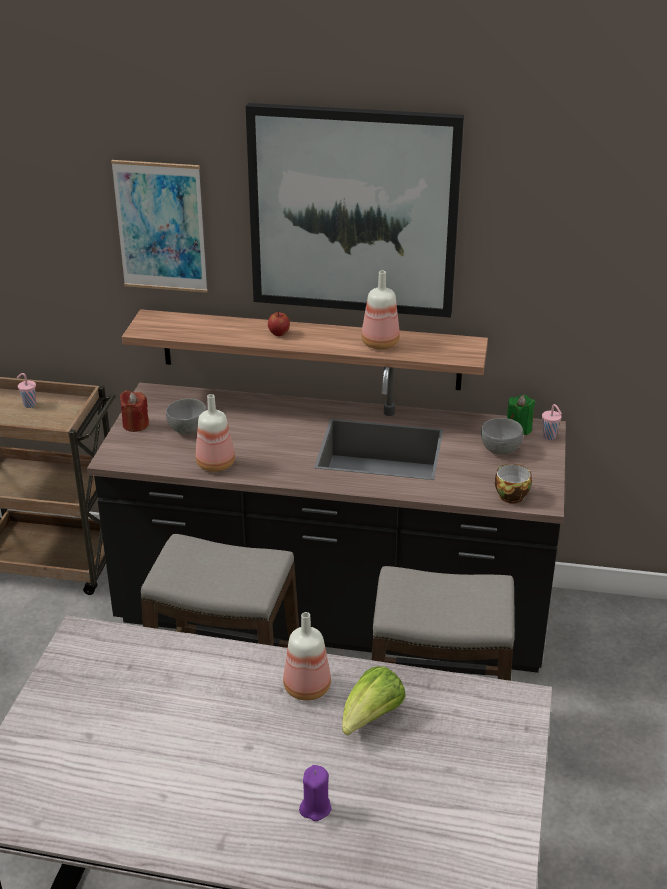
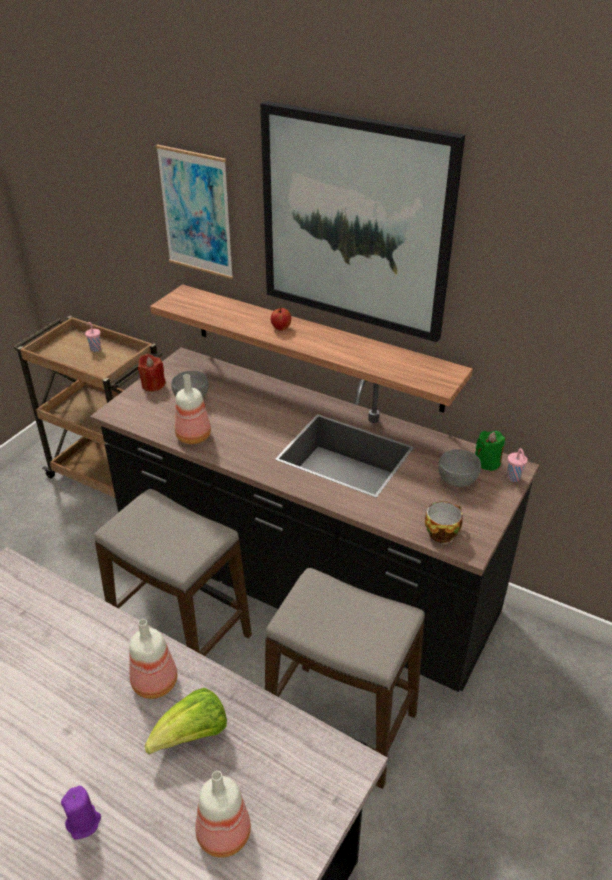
camera: 20 degrees right, 5 degrees up
(380, 344) = (365, 355): bottle -> bottle (223, 835)

